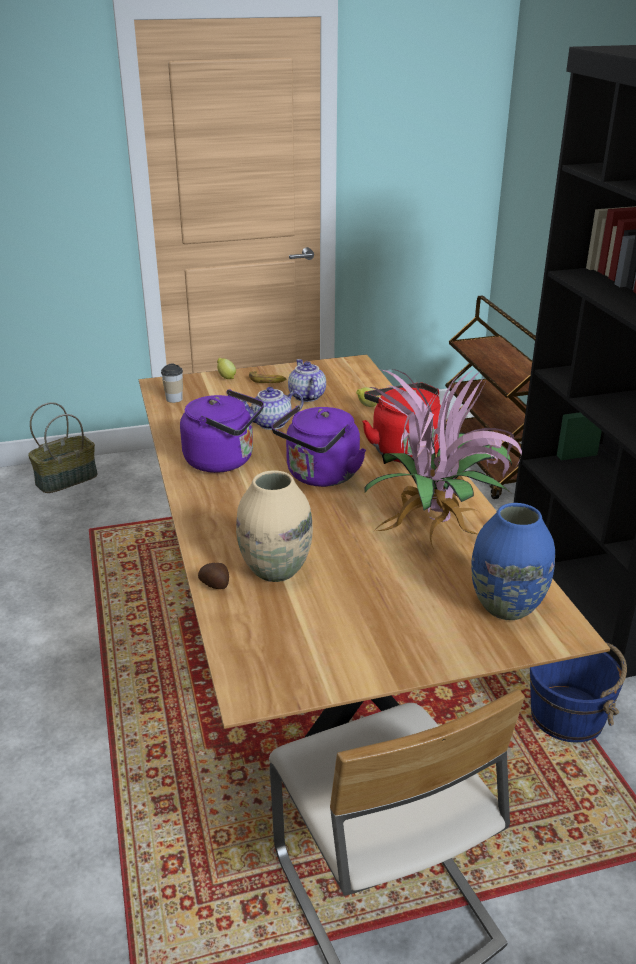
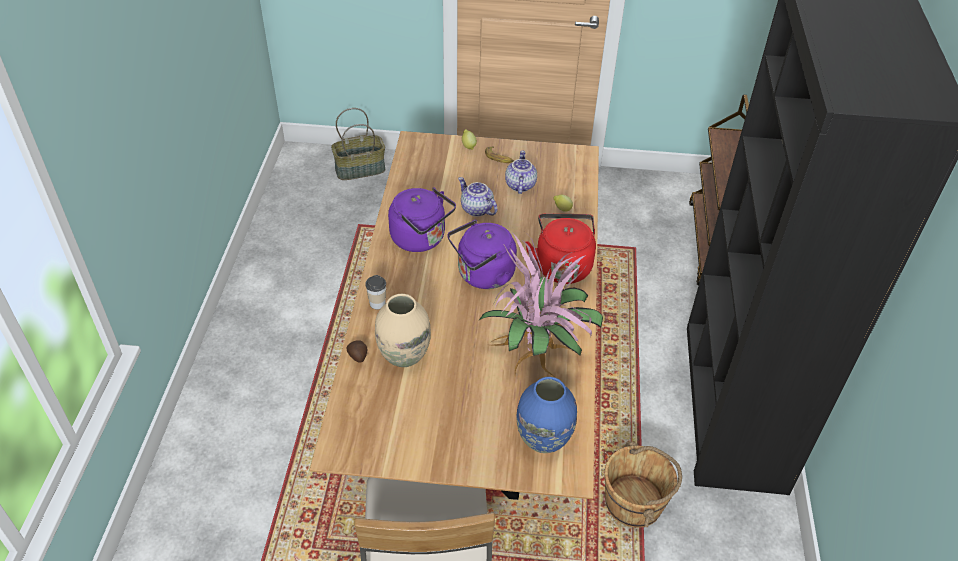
camera: 20 degrees right, 15 degrees up
(174, 399) = (416, 161): cup -> cup (377, 303)
(271, 424) = (476, 209): teapot -> teapot turned 45 degrees clockwise
(568, 716) = (635, 503): blue bucket -> brown bucket

